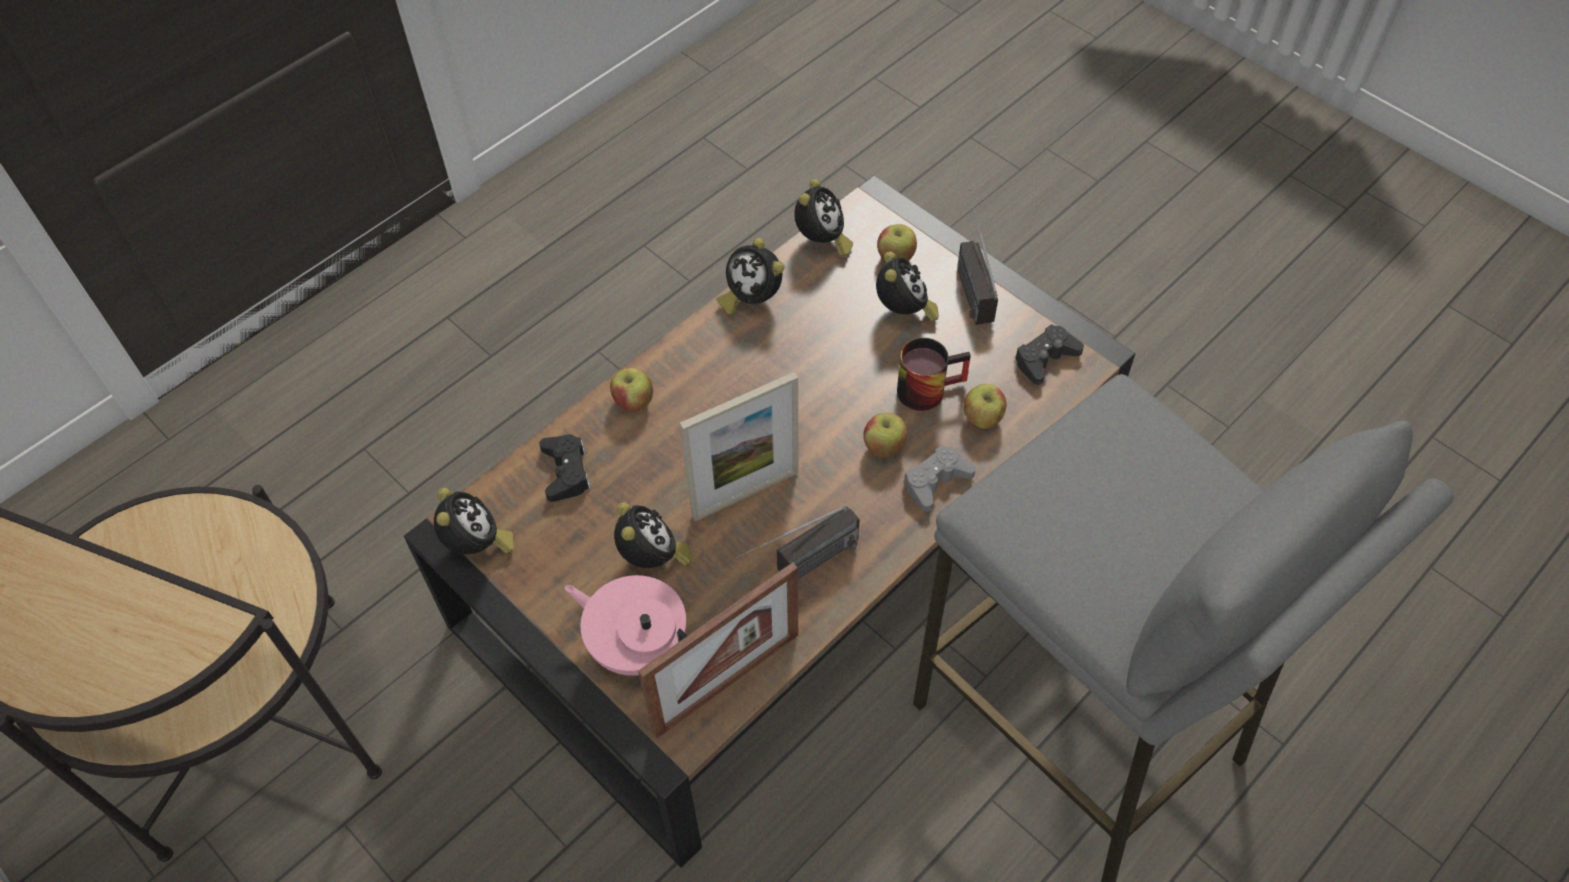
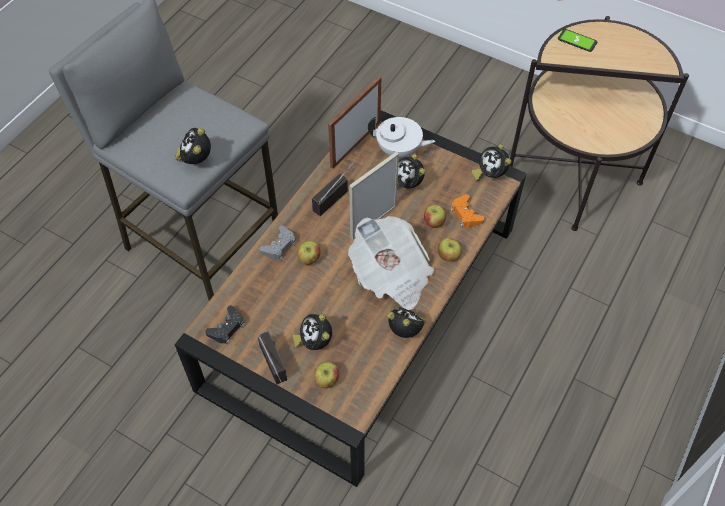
camera: 165 degrees right, 0 degrees up
(129, 659) = (577, 41): none -> phone
(566, 471) = (465, 214): black game controller -> orange game controller
(638, 644) = (399, 150): pink teapot -> white teapot
(746, 389) = (391, 275): none -> newspaper
(821, 241) = (376, 382): alarm clock -> alarm clock (196, 160)
(927, 386) = (292, 297): mug -> none
(983, 418) = (259, 285): apple -> apple (433, 222)

